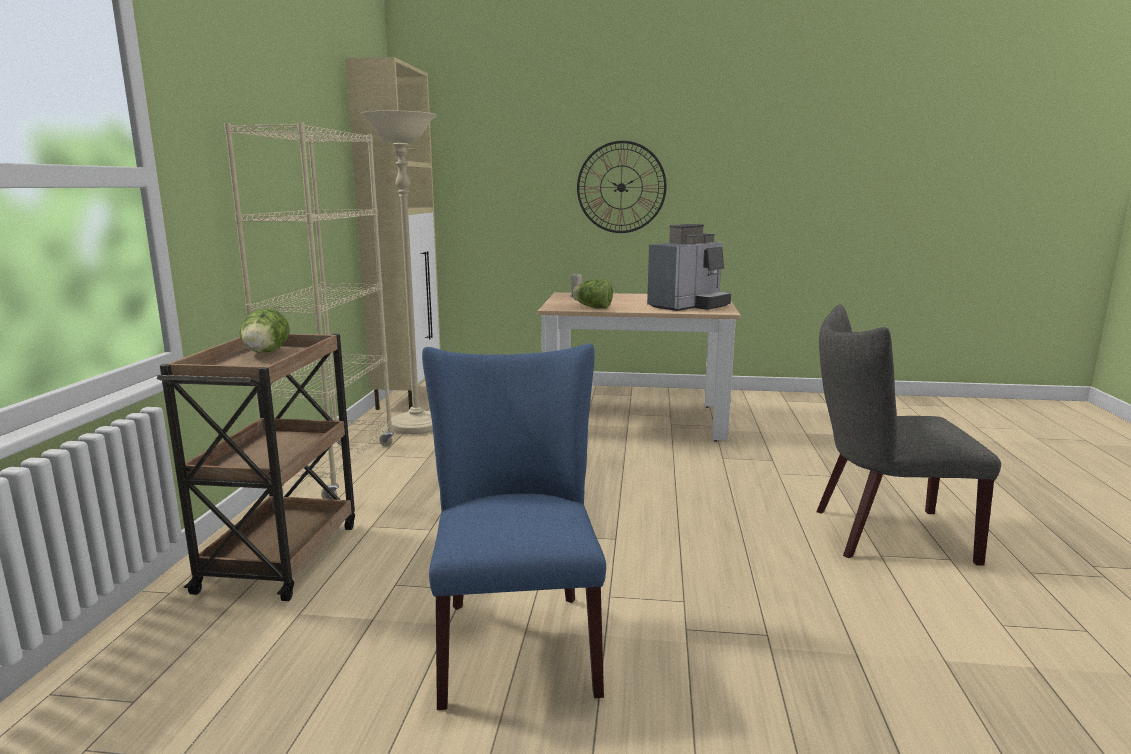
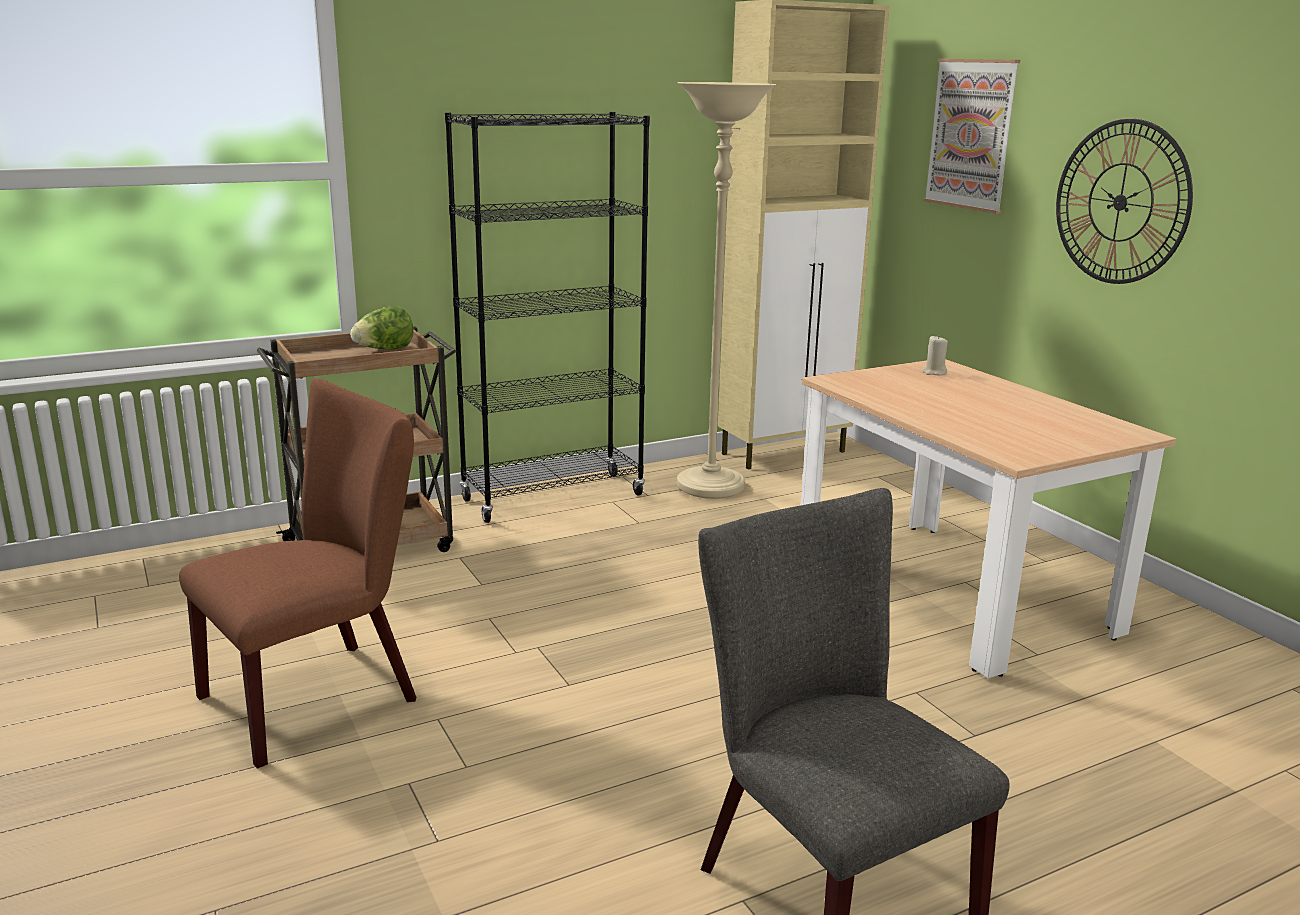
camera: 55 degrees right, 5 degrees up
(336, 470) = (553, 497): beige bookcase -> black bookcase
(501, 158) = (971, 134): none -> picture
(516, 638) = (322, 694): blue chair -> brown chair
(593, 308) = (874, 394): lettuce -> none
(689, 306) = (1012, 433): coffee machine -> none

